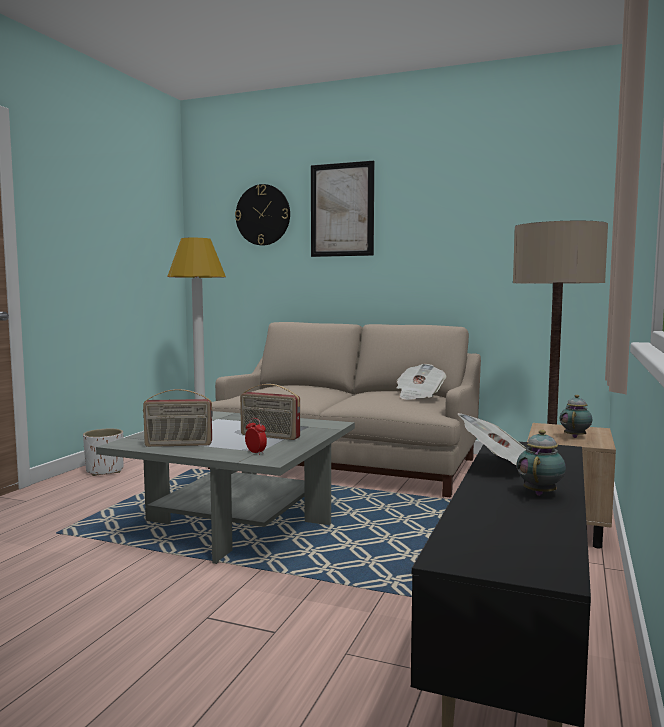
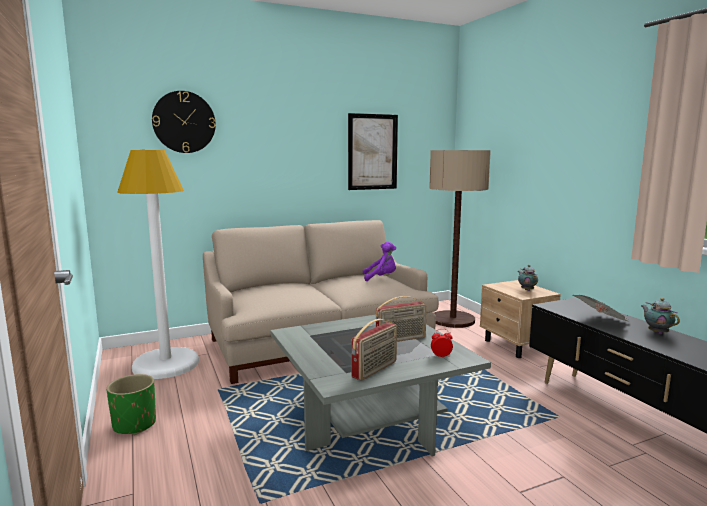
camera: 45 degrees left, 5 degrees up
(104, 471) = (134, 425): white planter -> green planter
(342, 210) = (267, 123): picture -> picture (372, 152)
(418, 396) = (381, 278): newspaper -> purple plush toy

